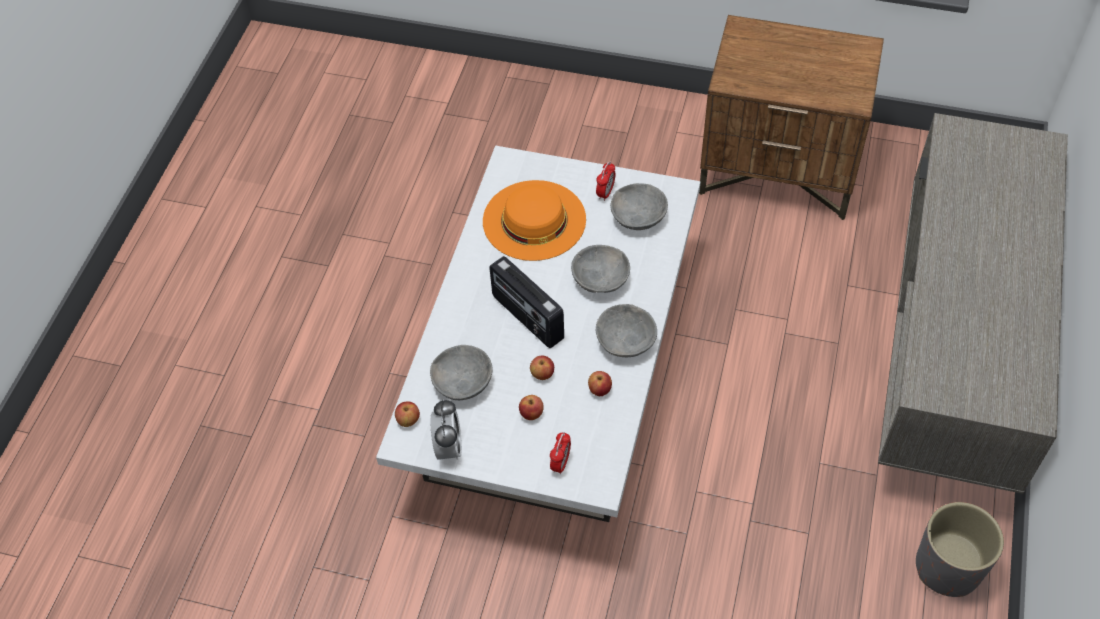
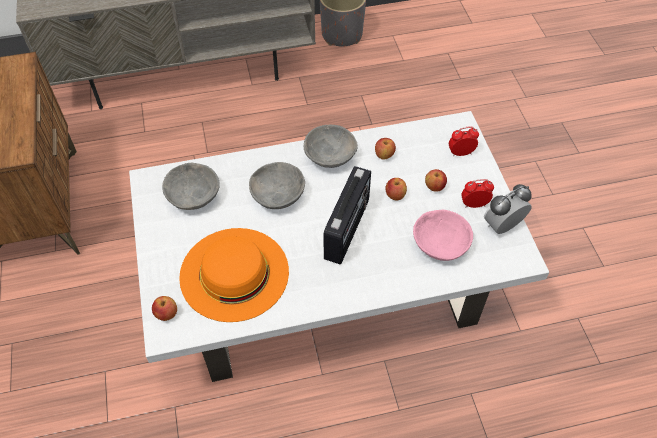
camera: 120 degrees left, 0 degrees up
(408, 420) = (501, 266): apple -> apple (166, 314)
(463, 382) = (439, 244): grey bowl -> pink bowl
(605, 193) = (174, 231): alarm clock -> alarm clock (474, 204)

